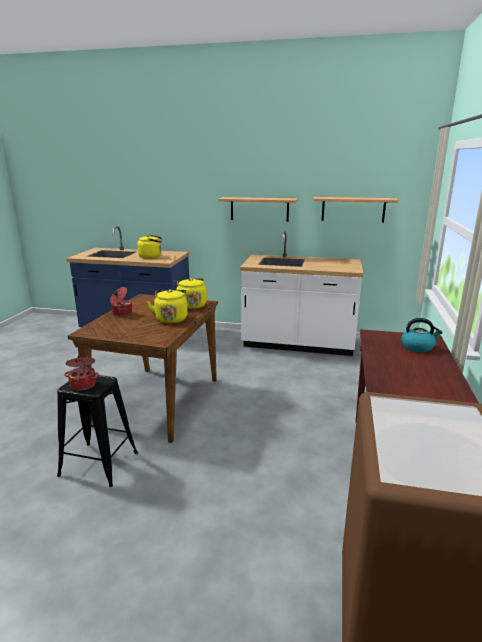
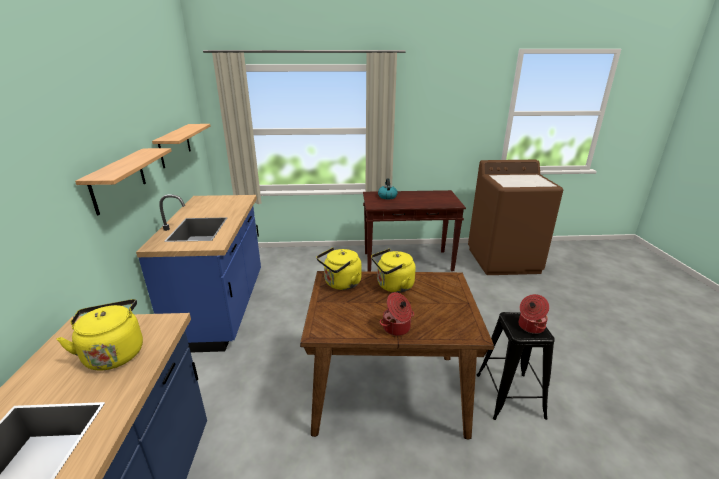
camera: 105 degrees left, 5 degrees up
(298, 344) = (223, 309): white counter -> blue counter

